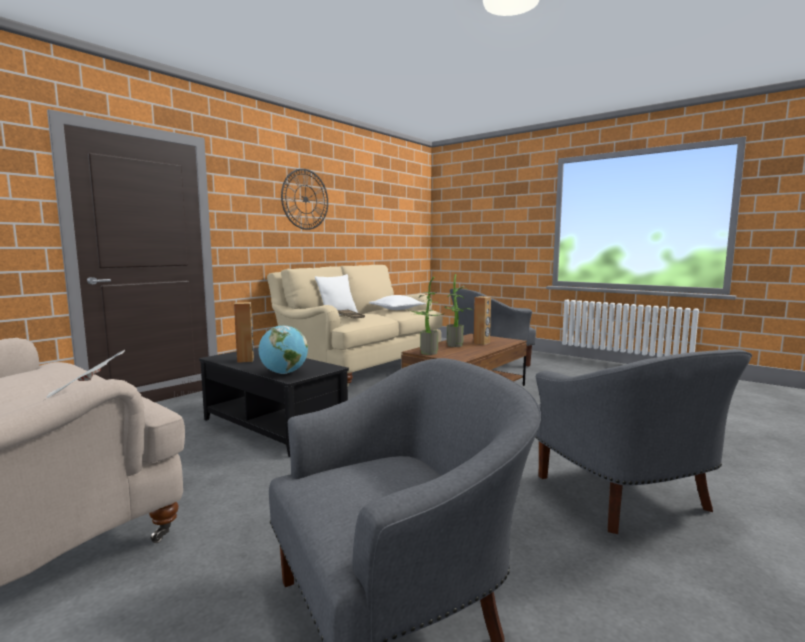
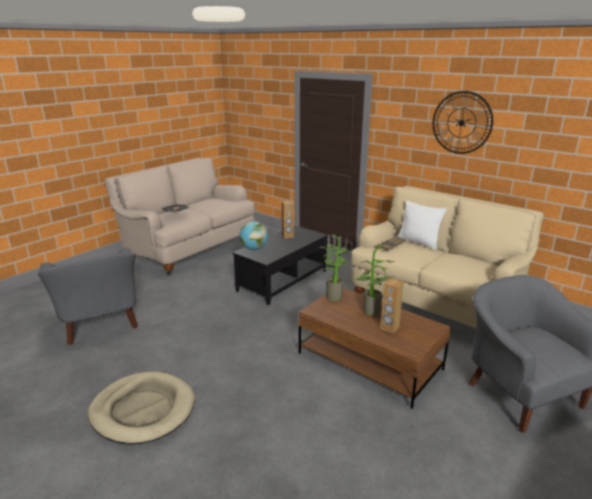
camera: 90 degrees right, 15 degrees up
(397, 309) = (468, 265): white pillow -> none
(626, 497) = (143, 410): grey armchair -> beige dog bed

